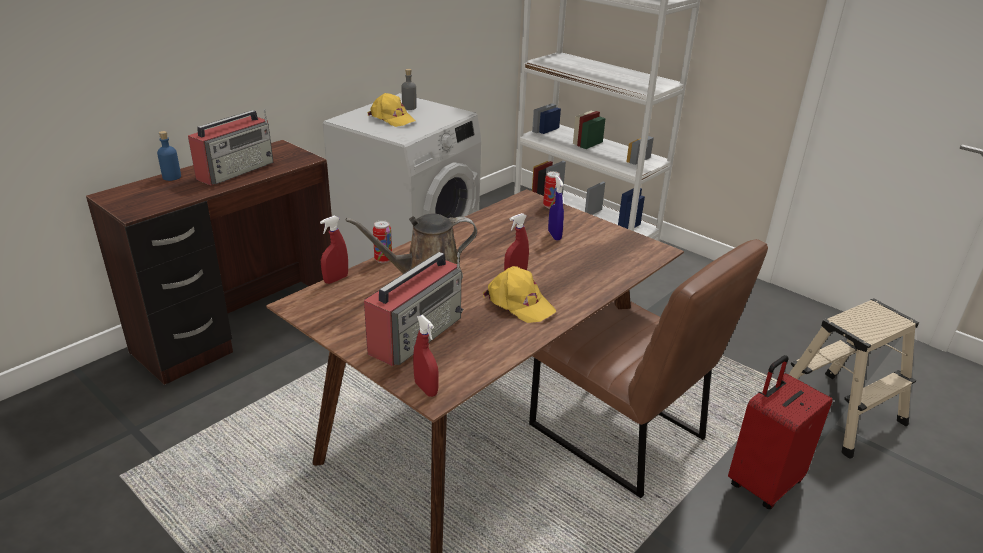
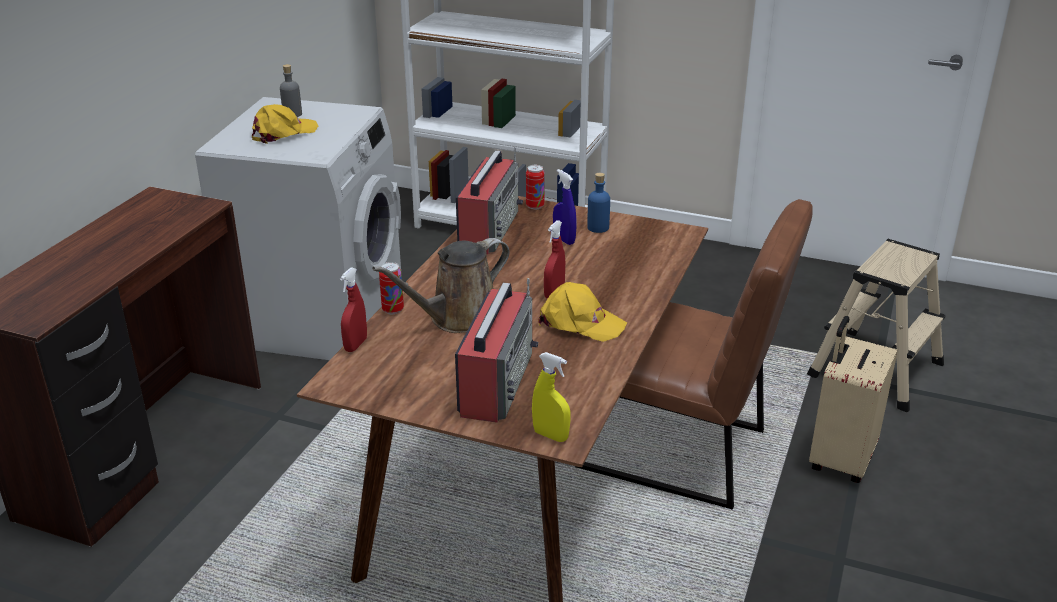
camera: 20 degrees left, 0 degrees up
(172, 177) = (43, 265): blue bottle -> blue bottle (598, 228)
(237, 170) = (126, 238): radio -> radio (489, 229)
(392, 118) = (283, 133): yellow cap -> yellow cap turned 60 degrees counterclockwise
(426, 389) = (550, 435): red spray bottle -> yellow spray bottle
(763, 483) = (840, 459): red suitcase -> beige suitcase

